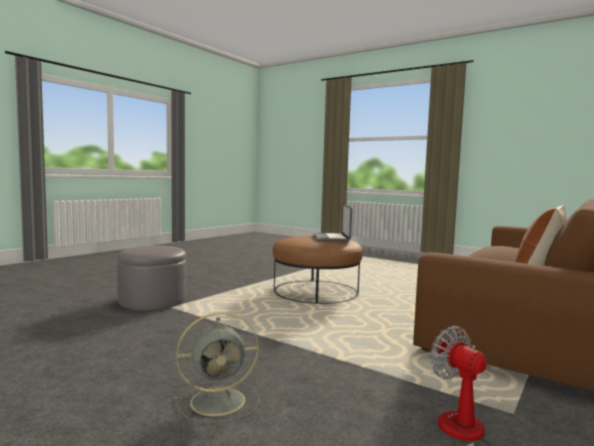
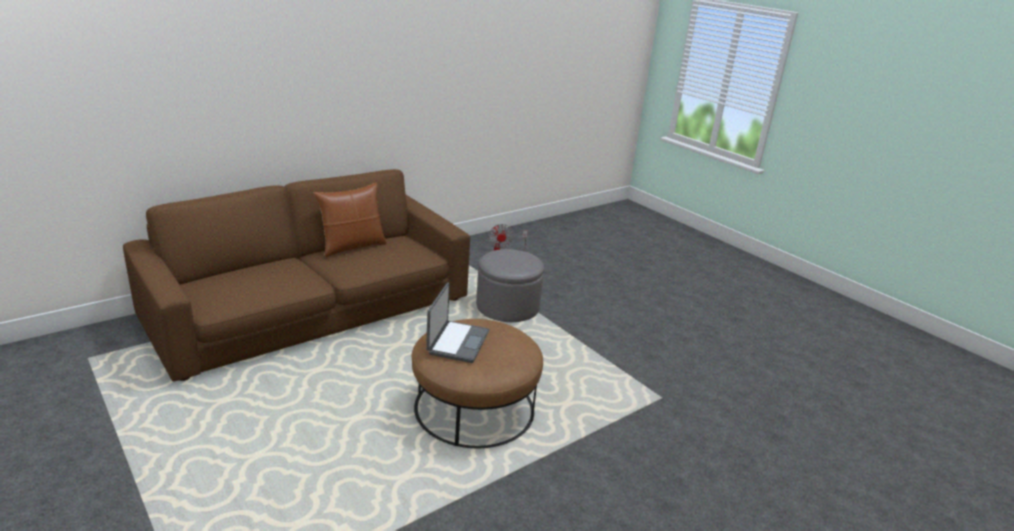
camera: 165 degrees left, 20 degrees up
(152, 300) = (690, 420): grey ottoman -> grey ottoman (507, 306)
(220, 401) = (605, 293): grey fan -> none

